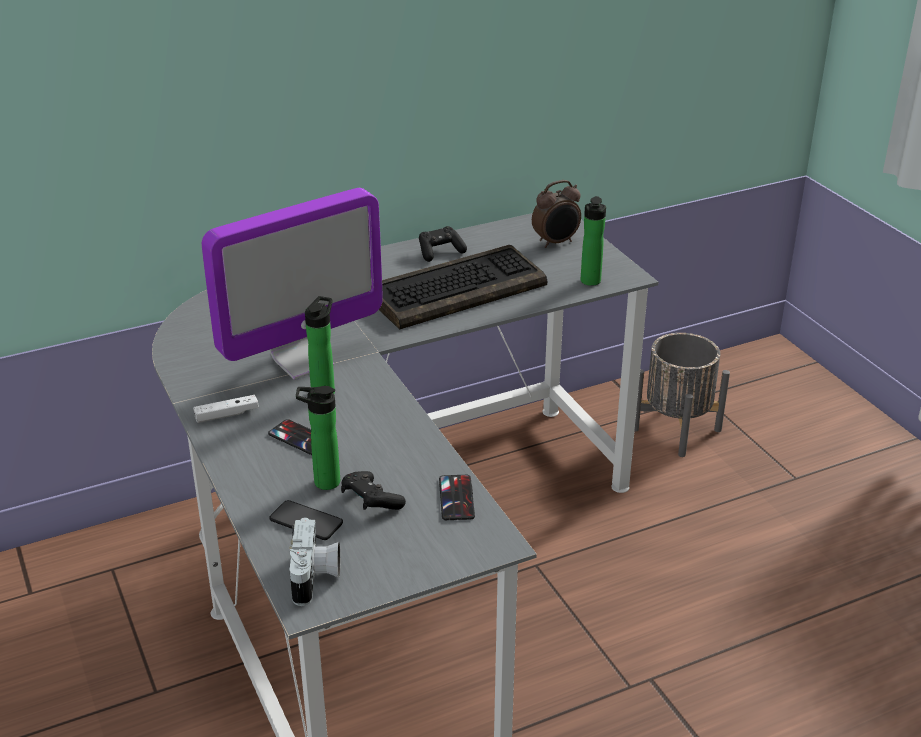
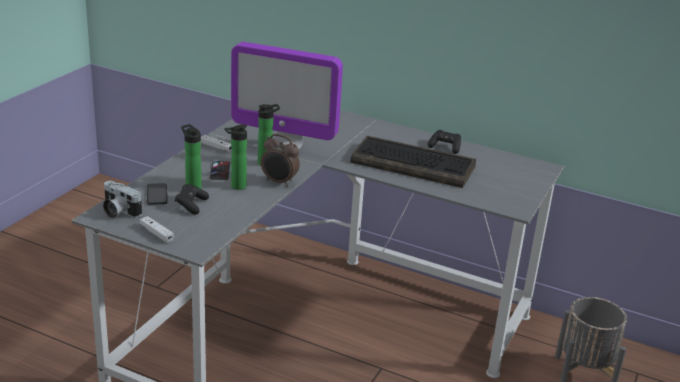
camera: 50 degrees right, 5 degrees down
(316, 577) = (118, 211): camera -> camera turned 75 degrees clockwise
(418, 563) = (156, 233): none -> white game controller
(456, 498) = (221, 226): phone -> none
(556, 242) = (515, 176): alarm clock -> alarm clock (279, 182)
(590, 282) = (488, 200): bottle -> bottle (236, 187)

